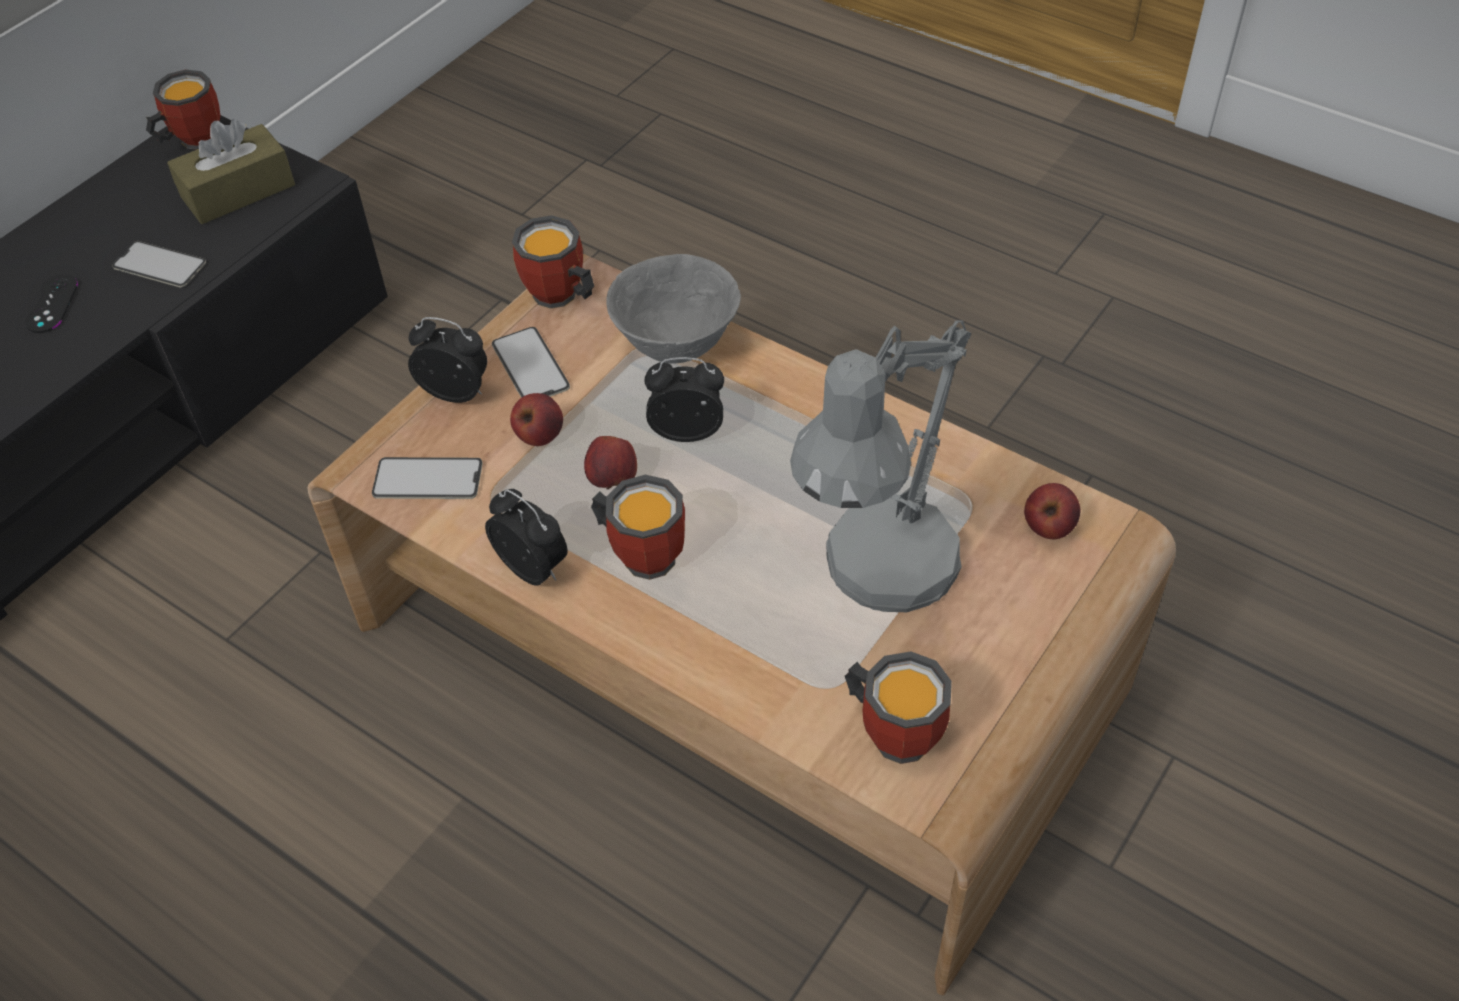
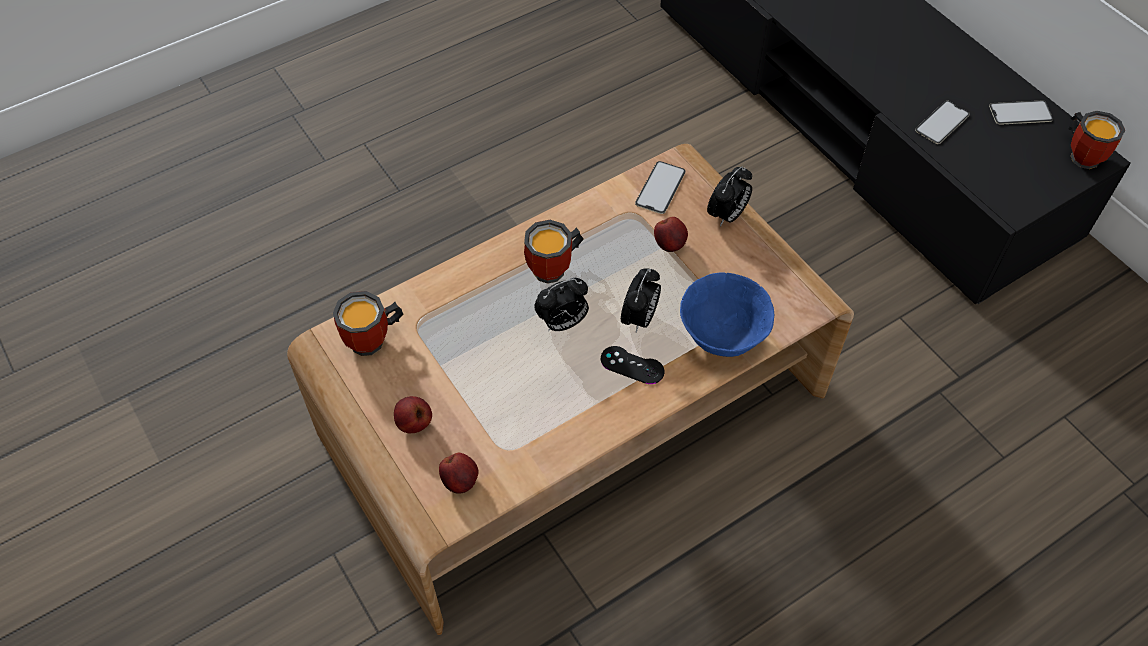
camera: 110 degrees right, 5 degrees up
(52, 304) = (919, 73): black game controller -> black game controller (632, 365)
(238, 191) = (1013, 169): brown tissue box -> none
(530, 366) = (735, 255): phone -> phone (1020, 113)
(534, 568) = (569, 218): alarm clock -> alarm clock (562, 323)
(558, 299) = (795, 286): mug -> none
(613, 481) = (616, 270): apple -> apple (414, 424)
(675, 344) = (722, 337): grey bowl -> blue bowl
(878, 580) = (473, 373): grey table lamp -> none

